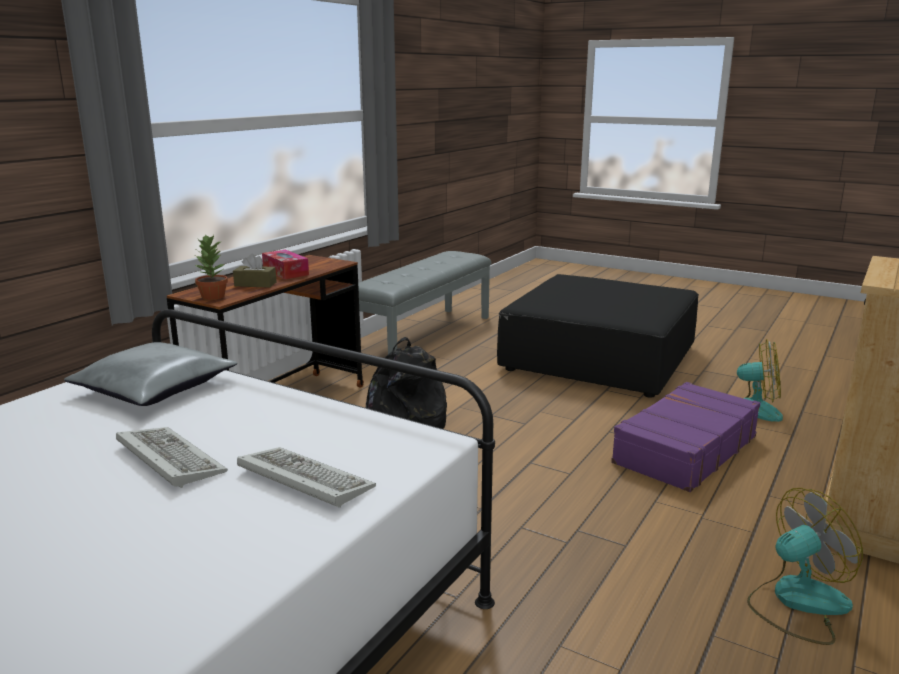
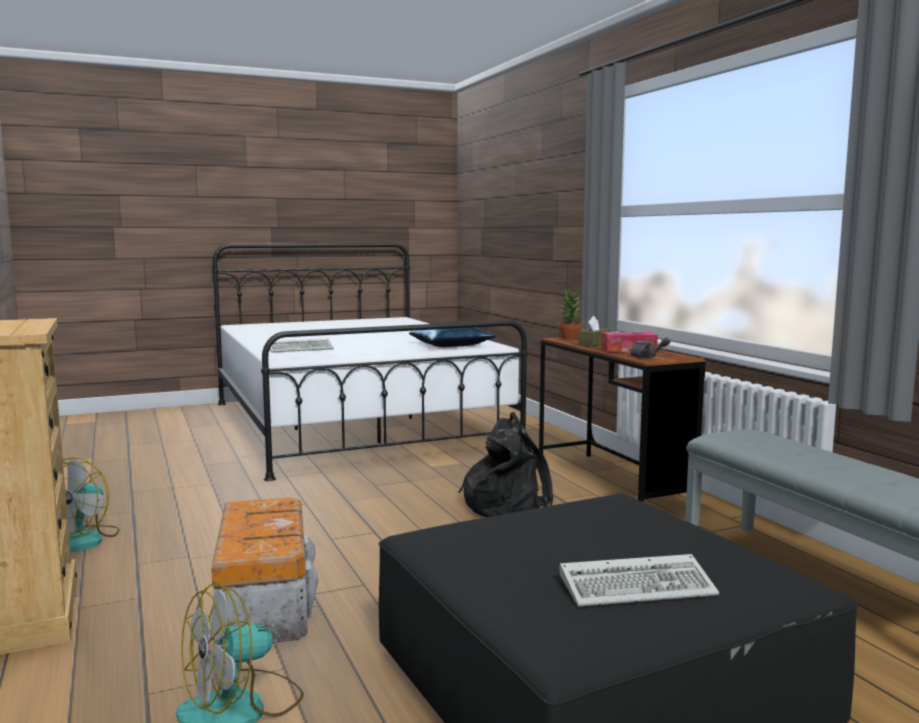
camera: 125 degrees right, 10 degrees down
(153, 388) = (451, 345): grey pillow -> blue pillow
(167, 459) = (363, 343): keyboard -> keyboard (639, 586)
(322, 264) = (647, 357): none -> grey teapot
(684, 450) = (264, 602): purple suitcase -> storage box

